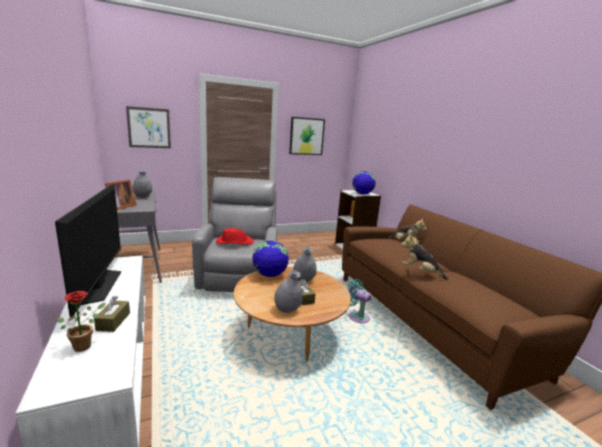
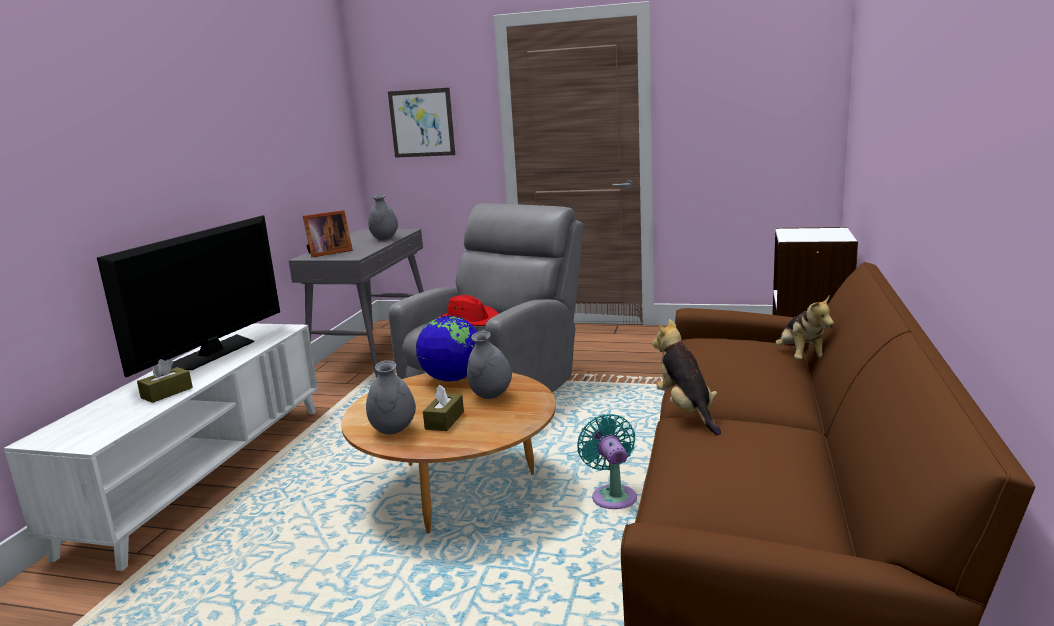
camera: 40 degrees right, 0 degrees up
(85, 345) = (115, 409): potted plant -> none
(306, 136) = (724, 107): picture -> none
(362, 194) = (810, 237): globe -> none

